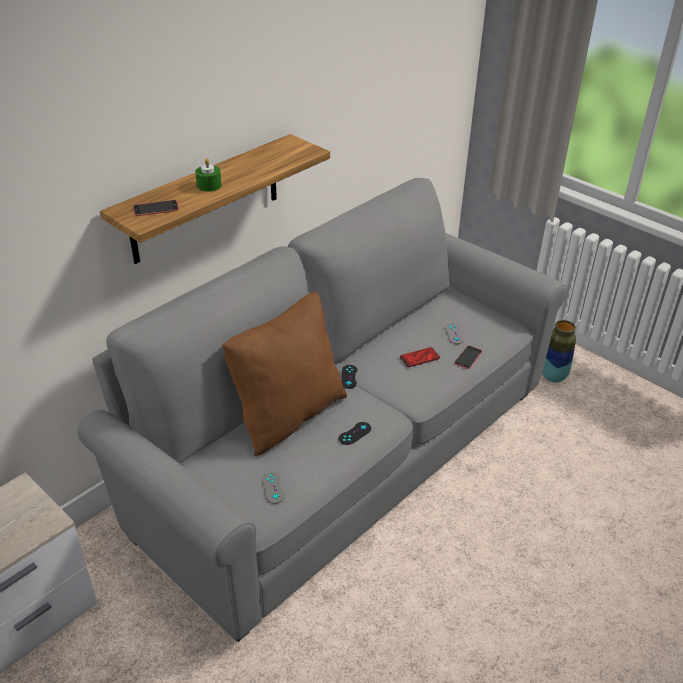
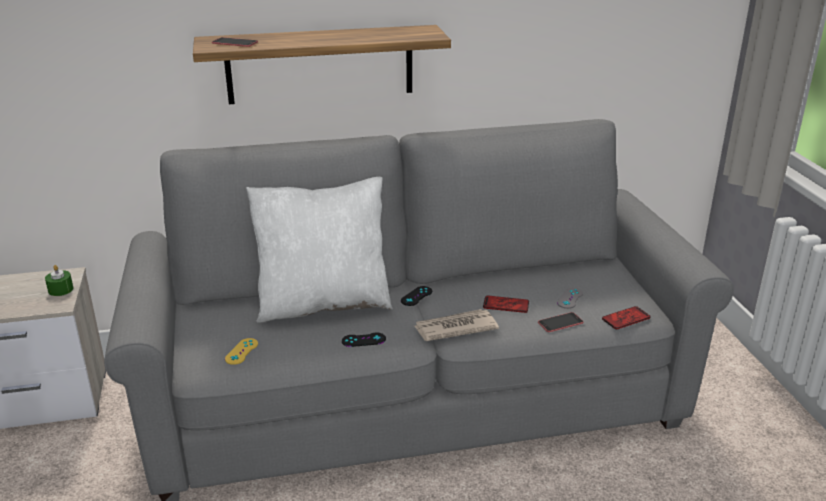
camera: 35 degrees right, 10 degrees down
(209, 185) = (302, 39): green candle -> green candle (60, 289)
(273, 488) = (241, 351): grey game controller -> yellow game controller
(287, 414) = (323, 303): brown pillow -> white pillow
(406, 393) = (454, 328): none -> newspaper
(503, 336) = (626, 318): none -> phone
(553, 377) = (732, 422): vase -> none

